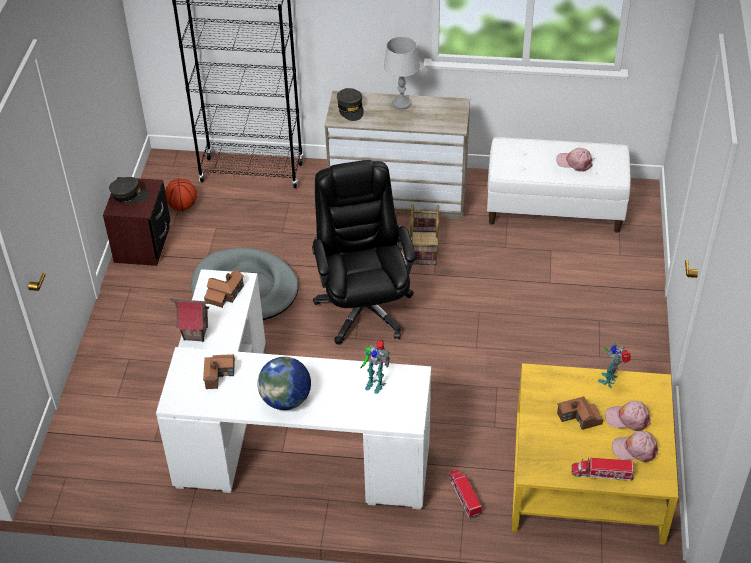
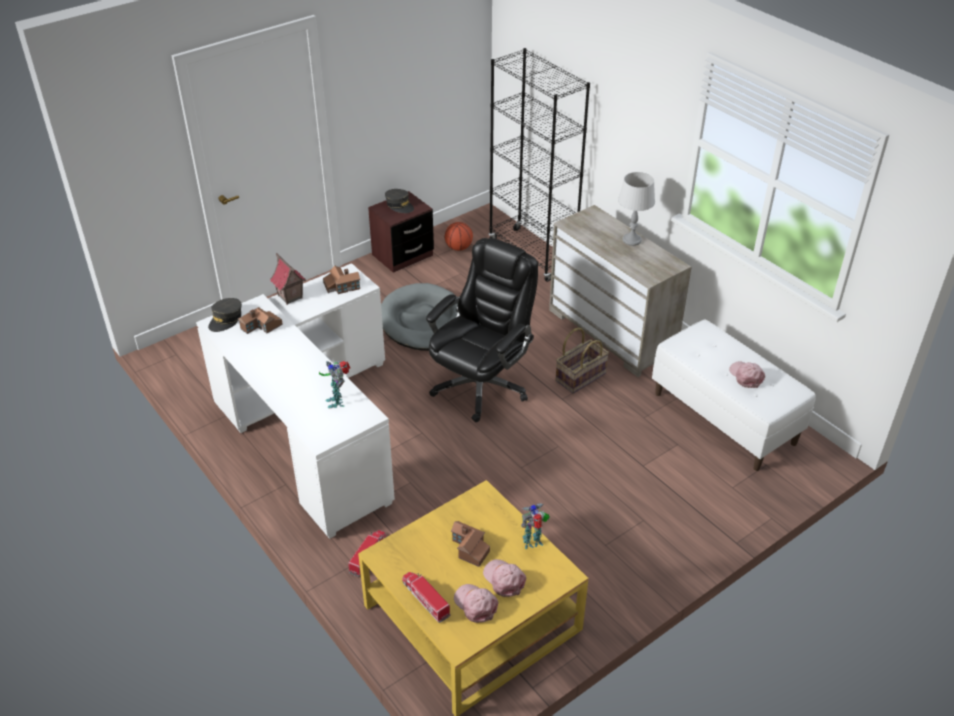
camera: 45 degrees right, 5 degrees down
(286, 400) = (272, 369): globe -> none
(351, 109) = (588, 223): grey cap -> grey cap (226, 320)

